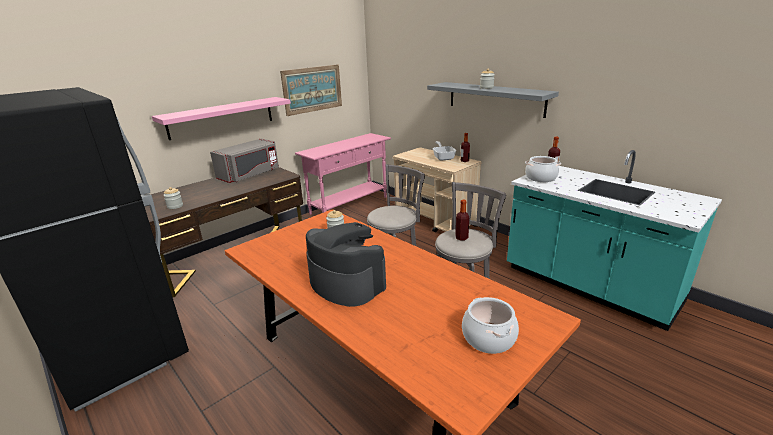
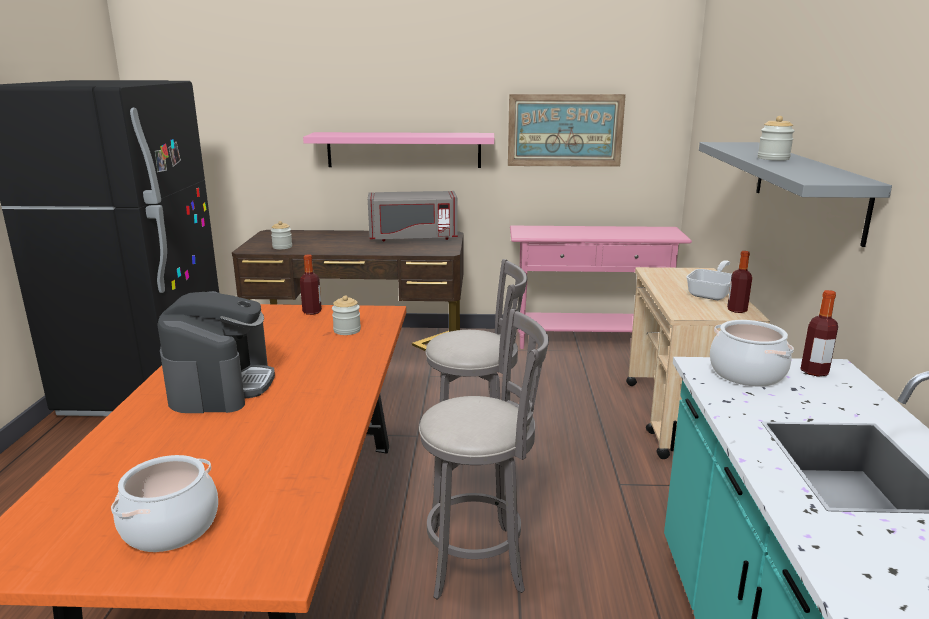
camera: 45 degrees right, 5 degrees down
(461, 238) = (471, 412): bottle -> bottle (312, 312)

